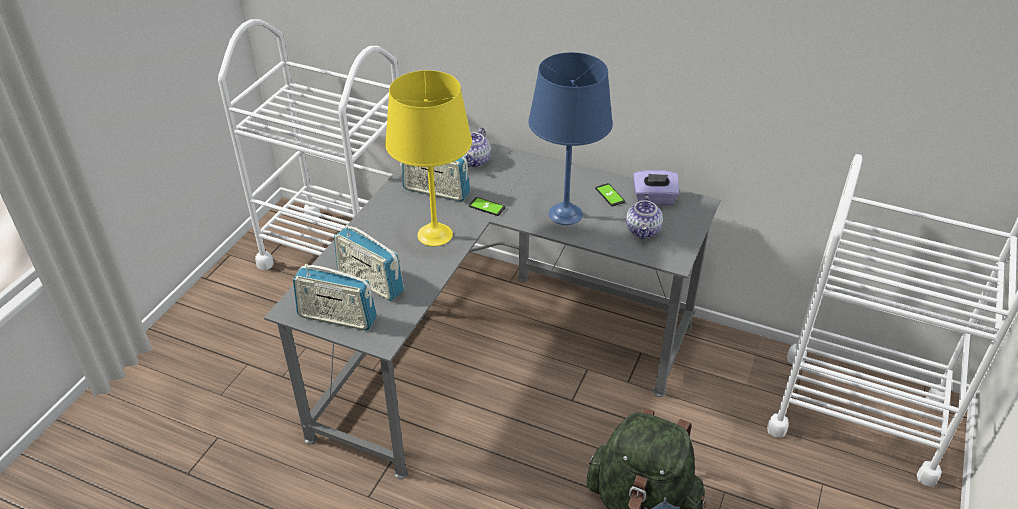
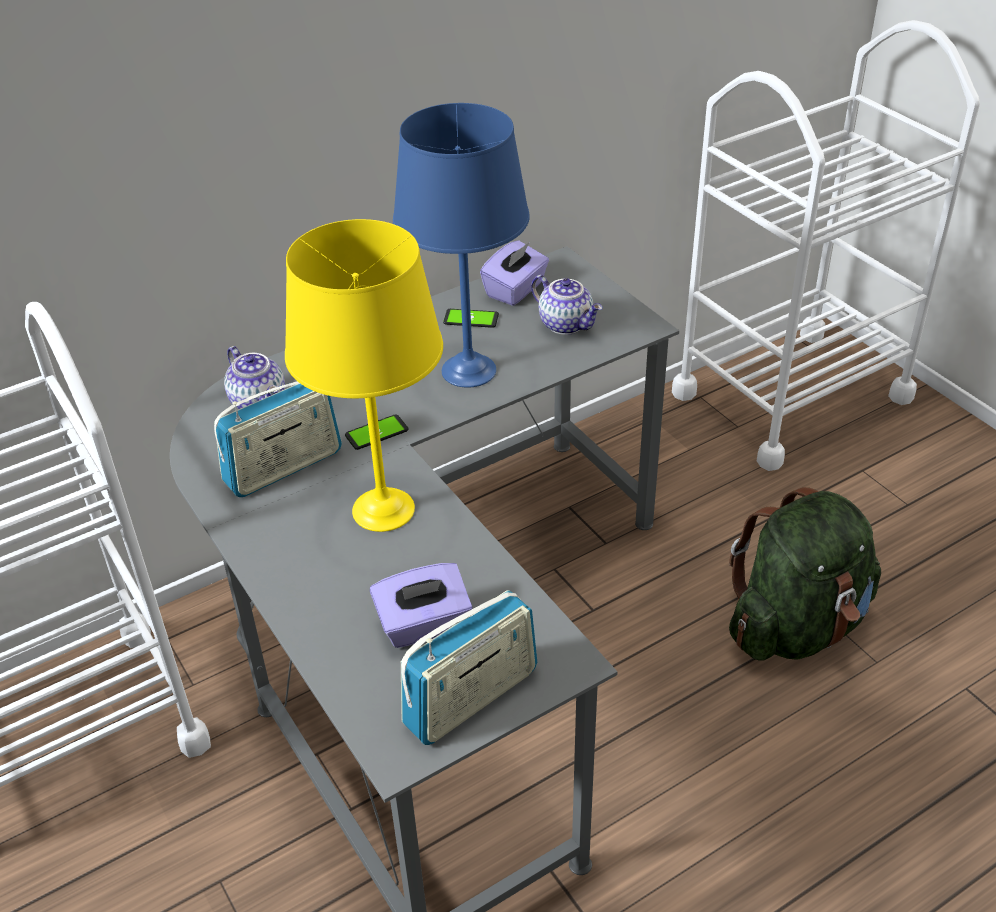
camera: 55 degrees left, 0 degrees up
(370, 282) = (424, 625): radio -> purple tissue box

